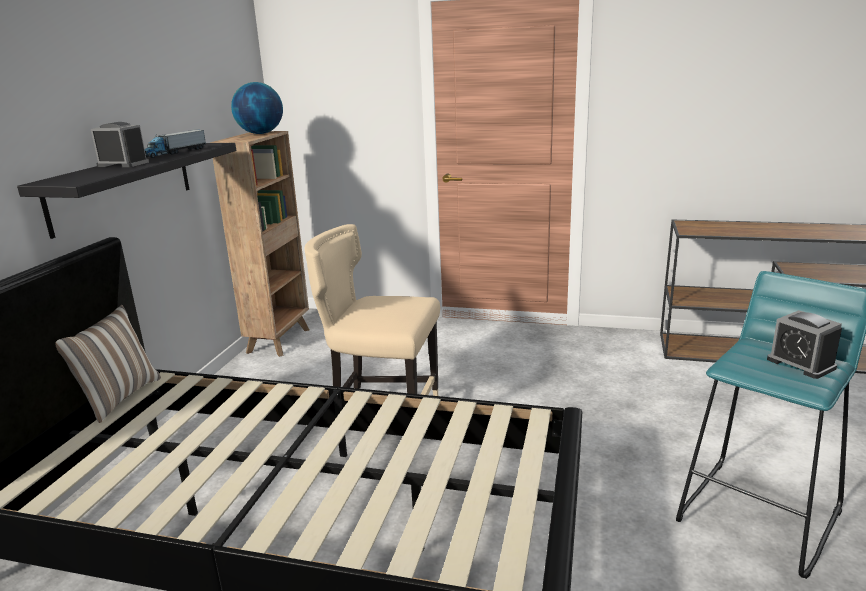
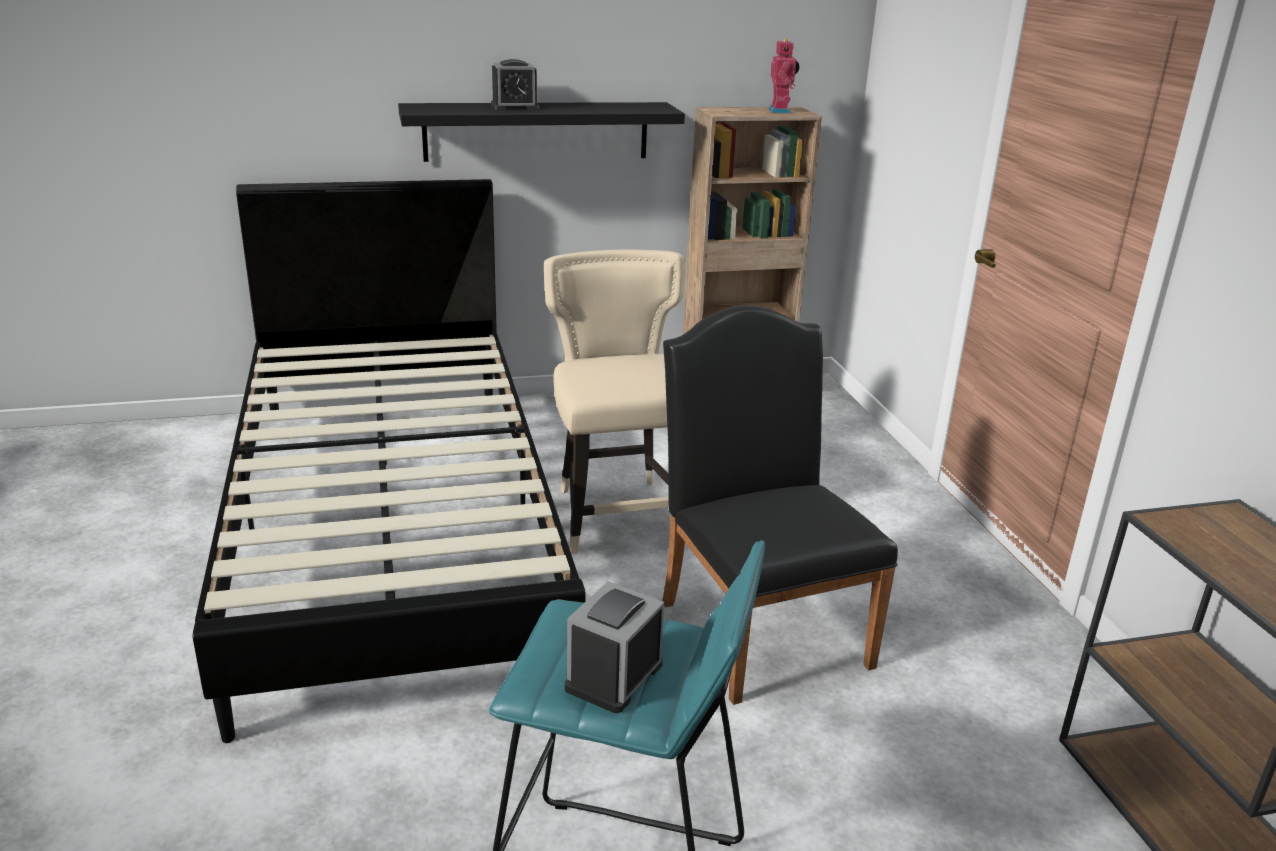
camera: 60 degrees right, 5 degrees up
(118, 397) = (434, 336): pillow -> none
(123, 164) = (514, 106): alarm clock -> alarm clock turned 90 degrees clockwise
(175, 153) = (593, 108): toy truck -> none
(260, 133) = (780, 111): globe -> toy robot
(538, 405) = (758, 624): none -> black chair

